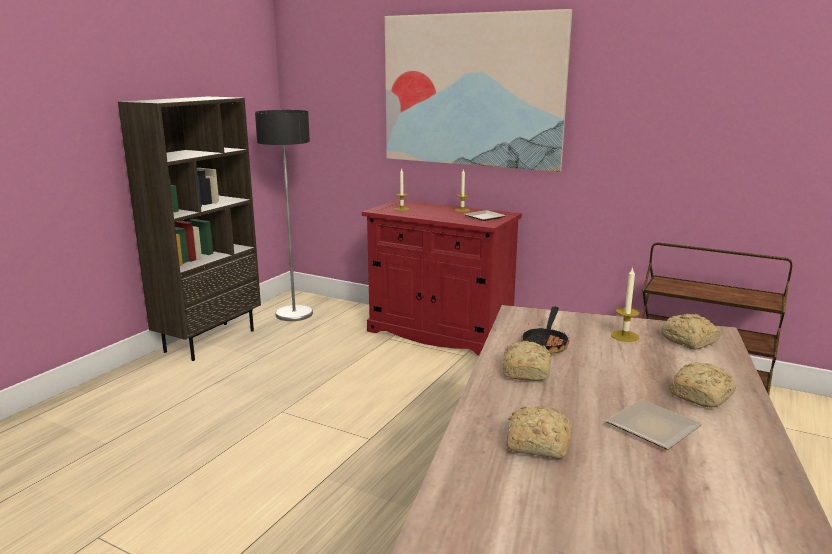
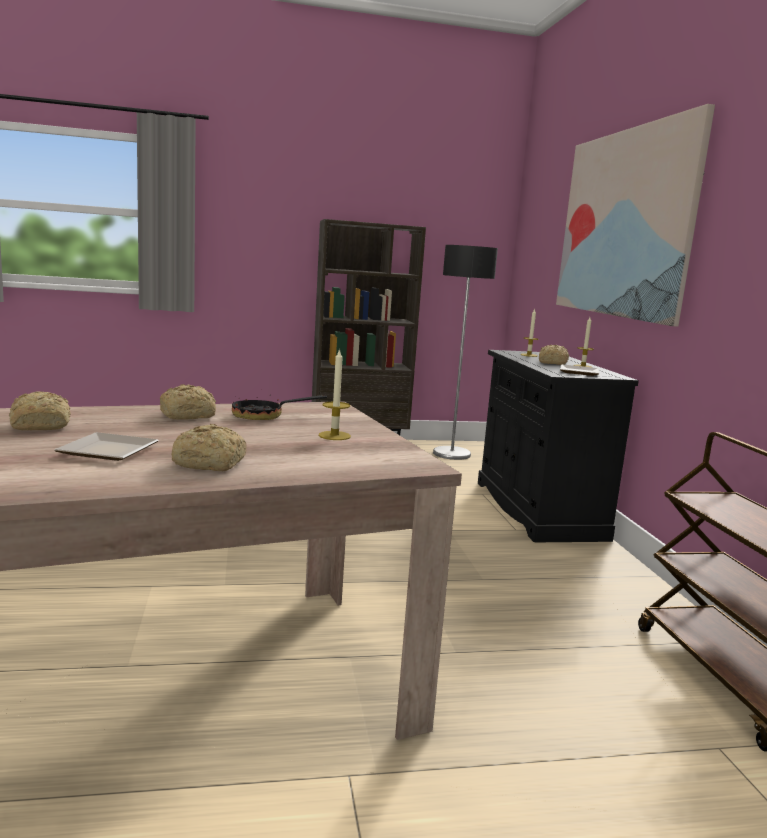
camera: 50 degrees right, 5 degrees down
(440, 333) = (537, 509): red cabinet -> black cabinet
(689, 341) = (365, 456): bread -> bread (552, 363)

